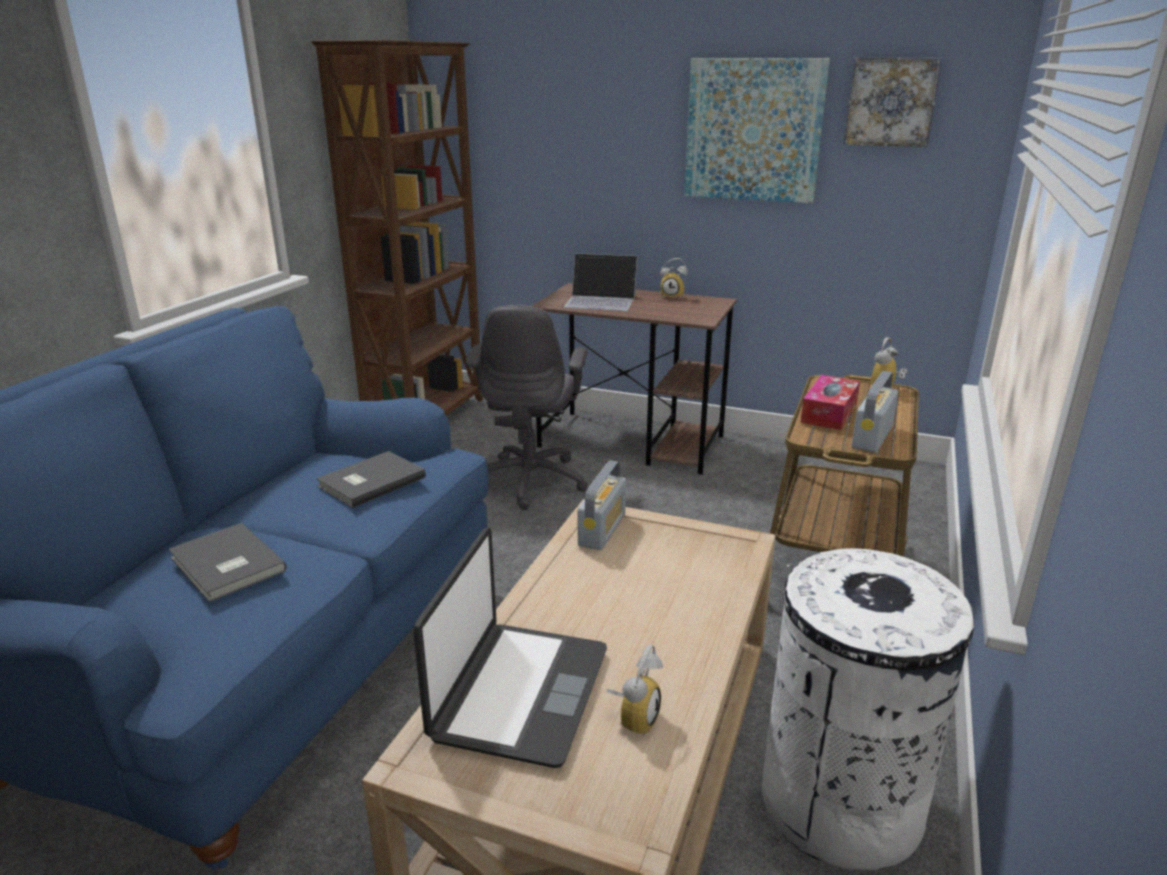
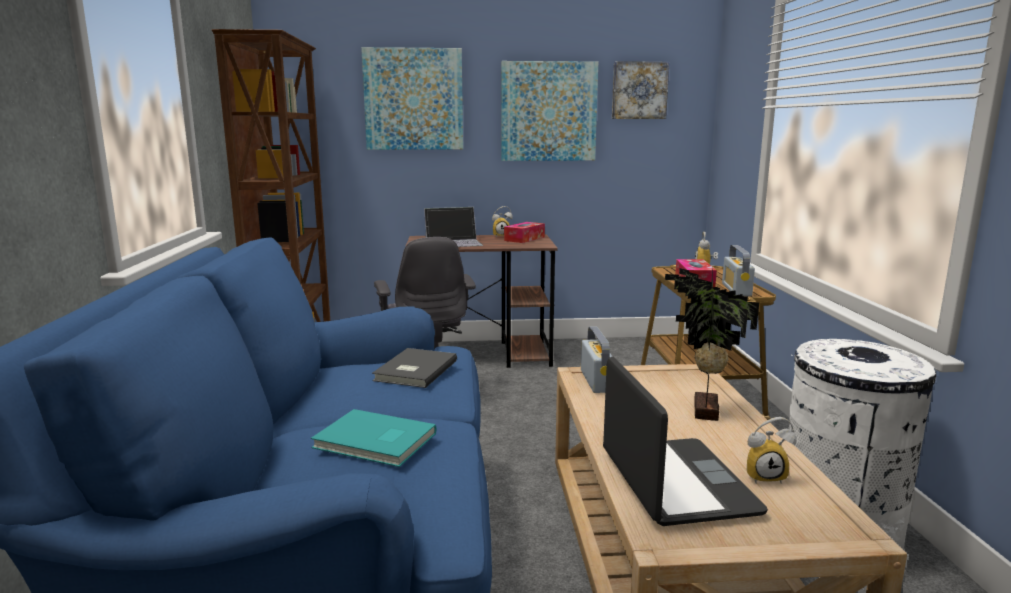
camera: 25 degrees left, 10 degrees down
(225, 566) = (375, 442): grey book -> turquoise book
(581, 109) = (413, 99): none -> picture
(633, 718) = (765, 476): alarm clock -> alarm clock turned 90 degrees clockwise
(677, 604) = (702, 411): none -> potted plant
(695, 304) = (524, 239): none -> tissue box

